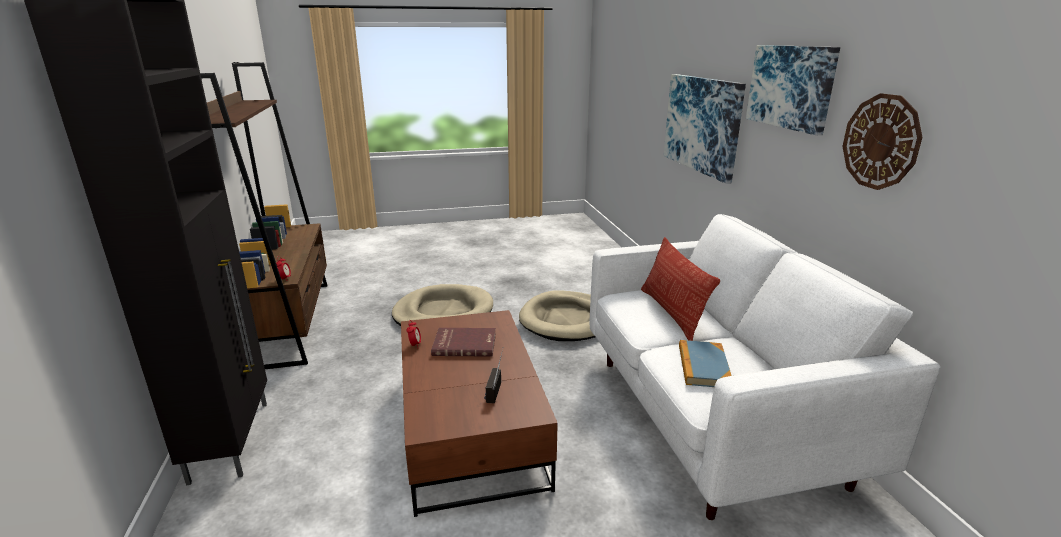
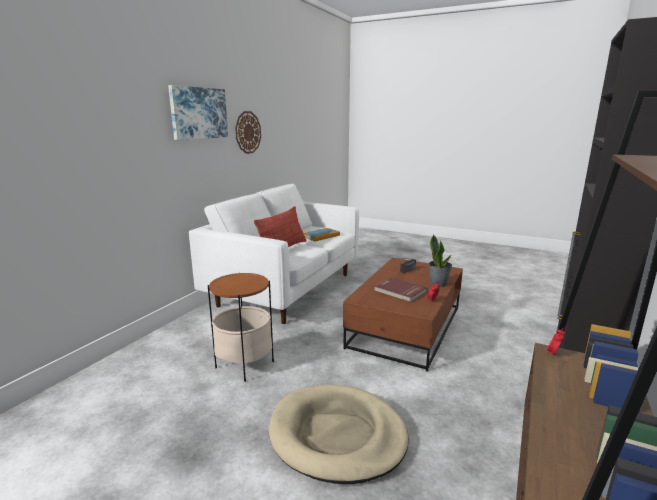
camera: 140 degrees left, 5 degrees down
(425, 380) = (438, 283): none -> potted plant
(567, 320) = (244, 364): beige dog bed -> side table
(702, 124) = (113, 161): picture -> none

